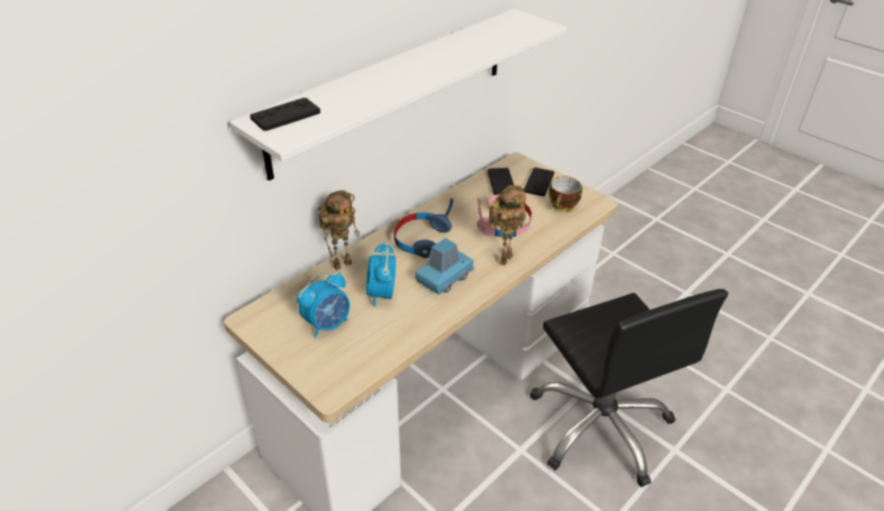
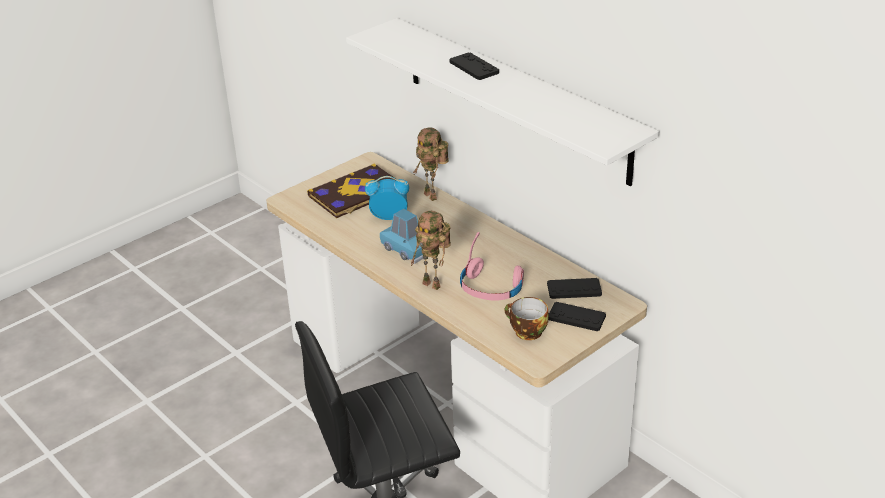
camera: 95 degrees right, 5 degrees down
(285, 115) = (401, 34): black game controller -> black game controller (474, 67)
(327, 324) = (356, 194): alarm clock -> book
(421, 240) = (465, 236): blue headphones -> none

